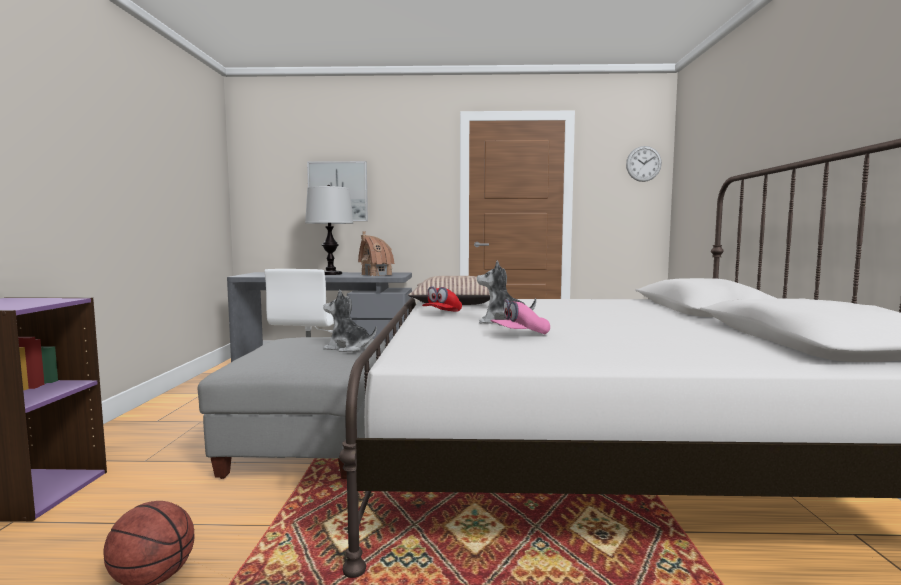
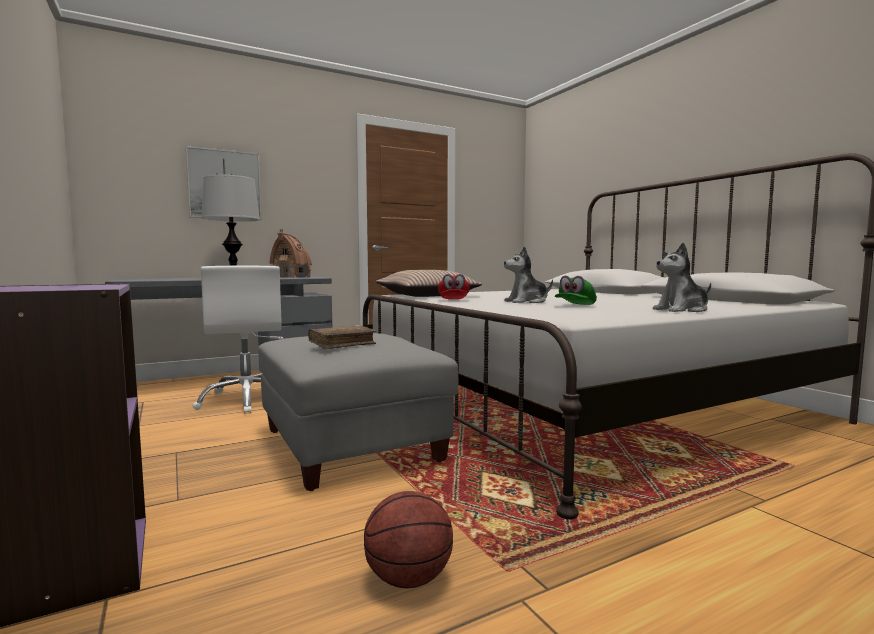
camera: 30 degrees left, 0 degrees up
(283, 352) = (342, 344): none -> brown book
(347, 348) = (388, 338): plush toy -> plush toy (682, 310)
(520, 335) = (575, 306): pink cap -> green cap
(643, 163) = (505, 181): wall clock -> none

